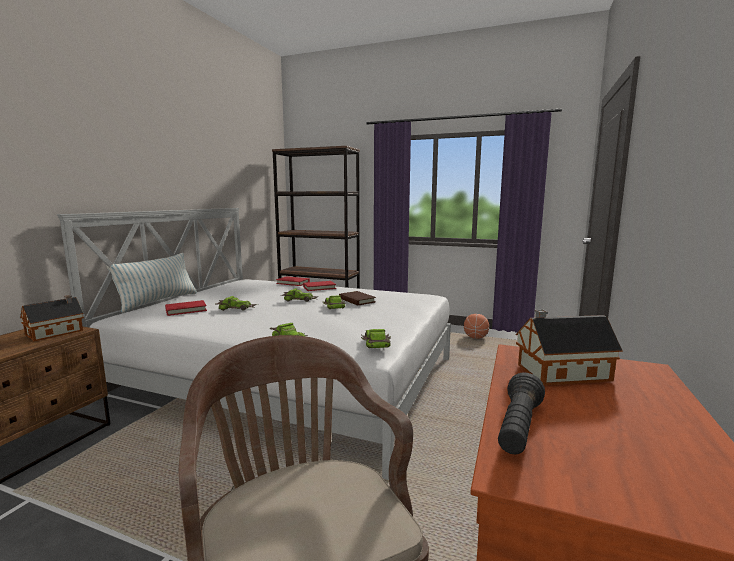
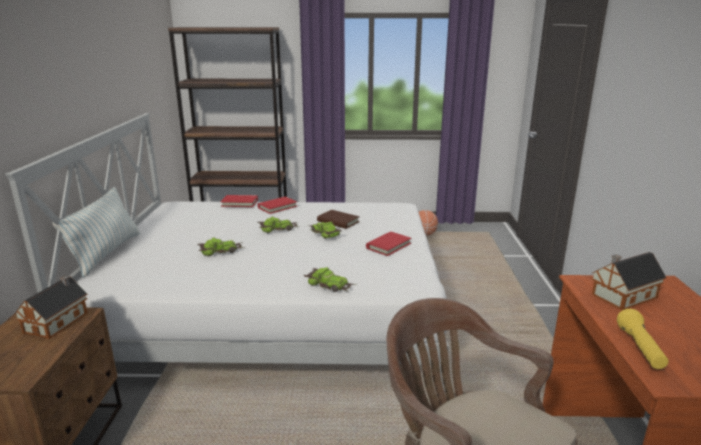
camera: 20 degrees left, 10 degrees up
(186, 310) = (162, 262): red book -> red book (388, 246)
(375, 342) = (412, 274): toy car -> none
(518, 428) = (640, 349): black flashlight -> yellow flashlight

